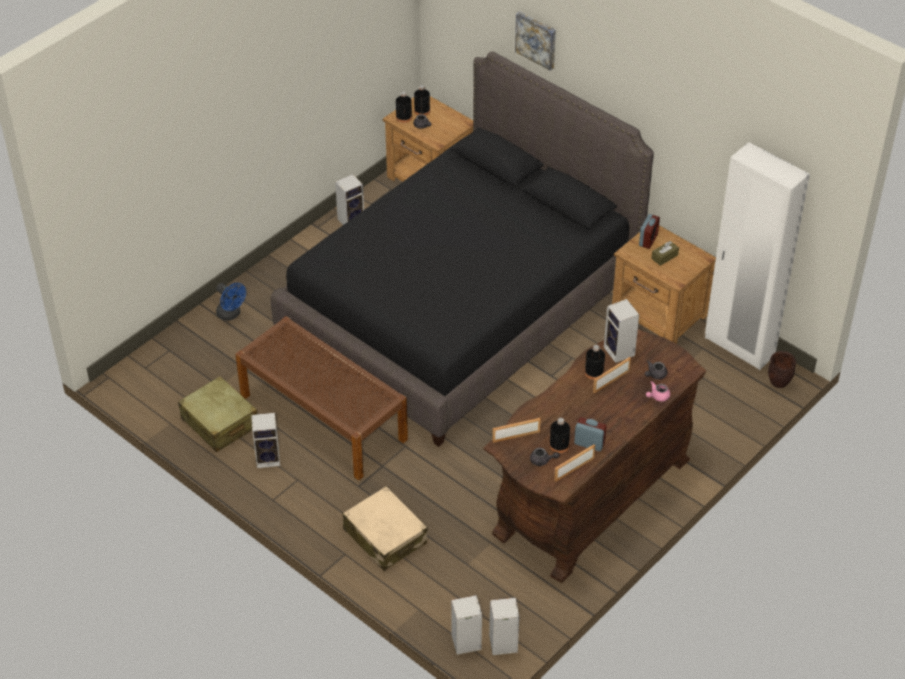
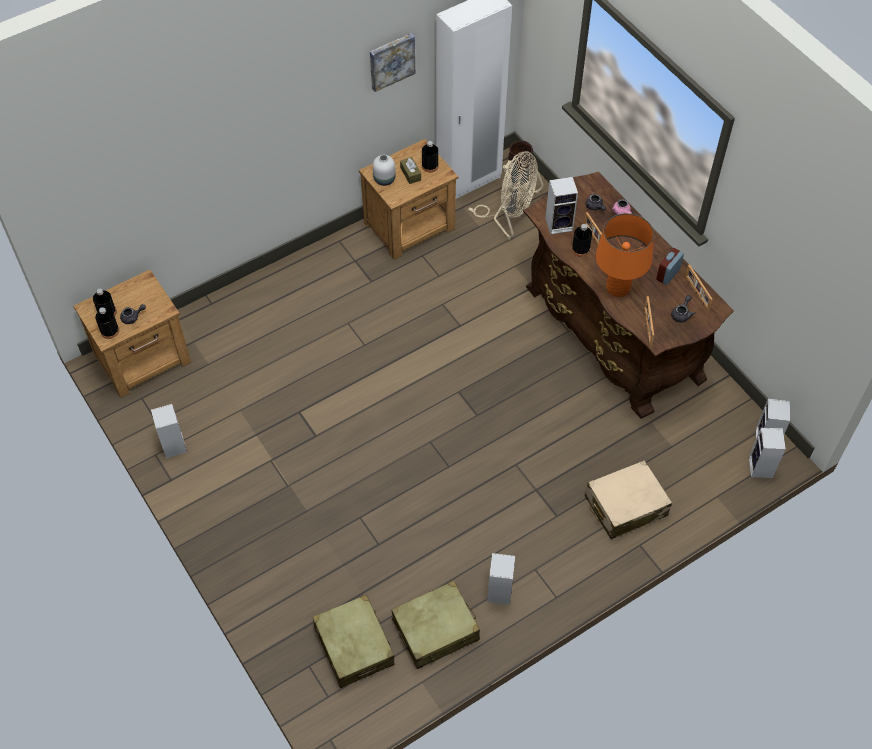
camera: 75 degrees left, 10 degrees up
(193, 373) = (354, 646): none -> beige suitcase
(231, 314) = (275, 591): blue fan -> none
(324, 417) = (457, 528): brown bench -> none
(461, 307) = (344, 375): black bed -> none
(536, 39) = (191, 130): picture -> picture (391, 61)
(555, 407) = (617, 288): none -> orange table lamp
(559, 445) = (665, 297): black bottle -> black bottle (430, 166)
(648, 240) = (383, 179): alarm clock -> white vase
(714, 386) = (509, 212): none -> beige fan

